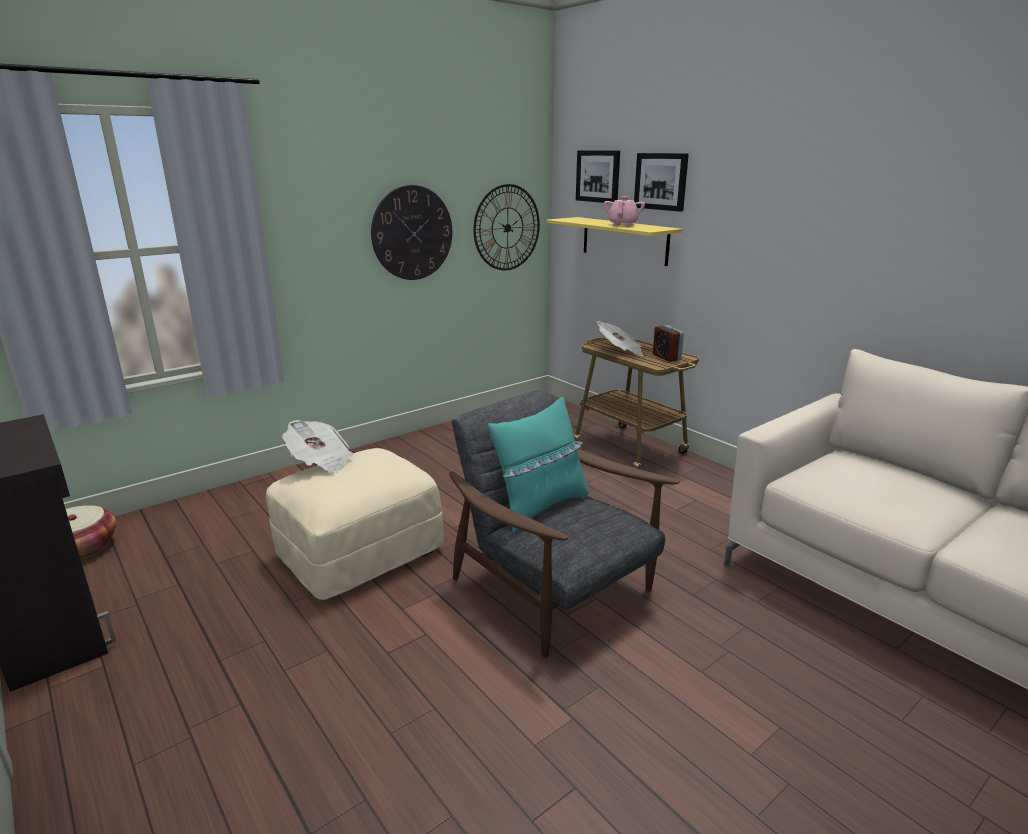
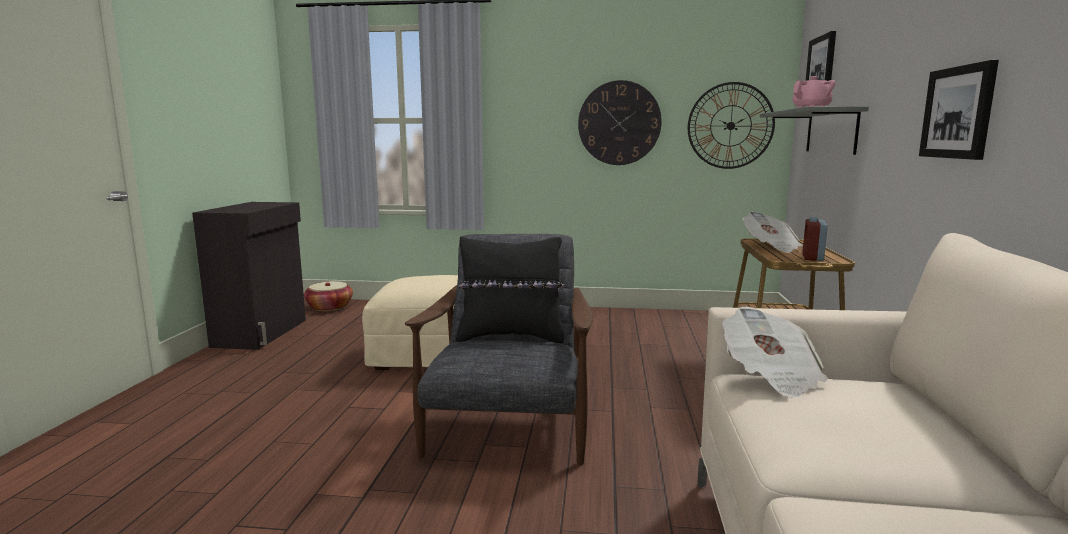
camera: 45 degrees right, 10 degrees down
(320, 462) = (425, 272): newspaper -> newspaper (771, 376)
(540, 506) = (511, 337): turquoise pillow -> black pillow
(624, 240) = (831, 131): yellow shelf -> grey shelf
(661, 181) = (858, 55): picture -> picture (958, 112)

